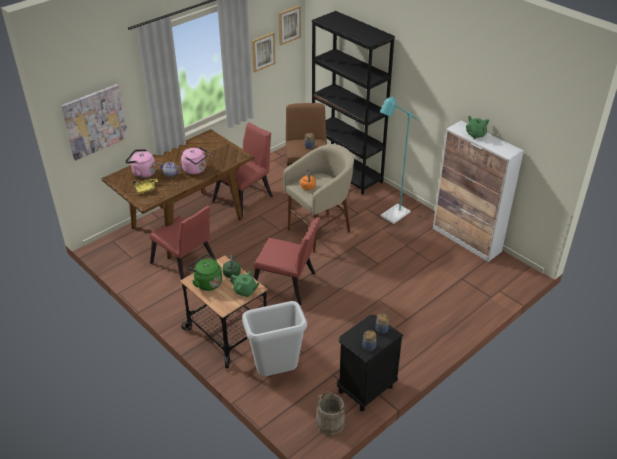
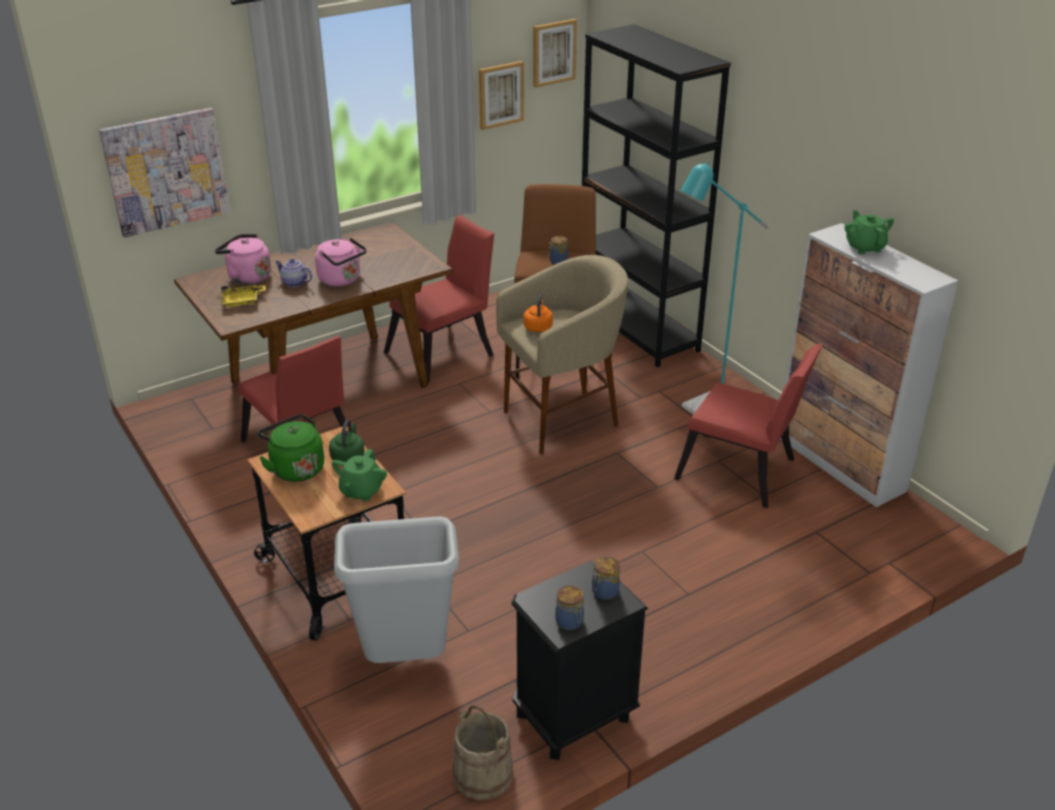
camera: 10 degrees right, 5 degrees down
(245, 291) = (361, 491): green teapot -> green teapot turned 75 degrees clockwise
(287, 285) = (475, 505): red chair -> red chair (742, 473)

